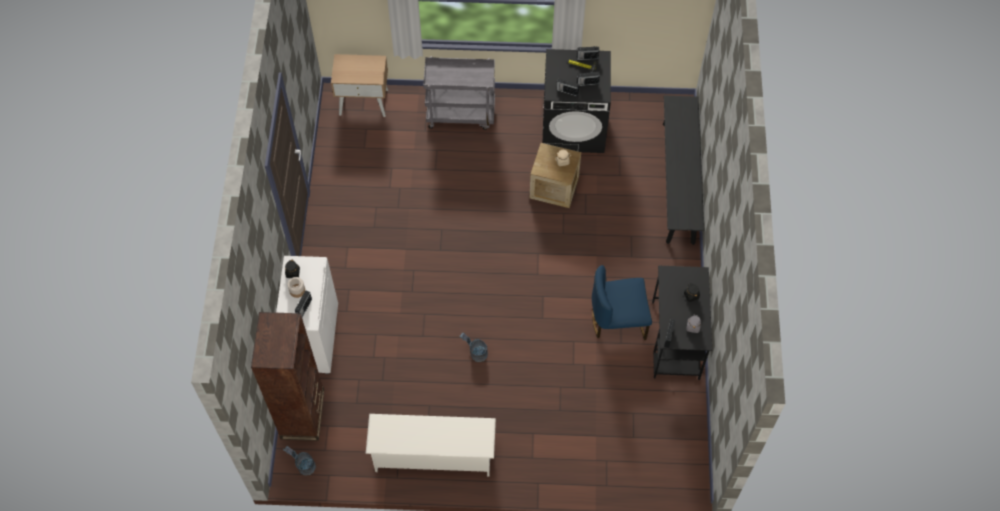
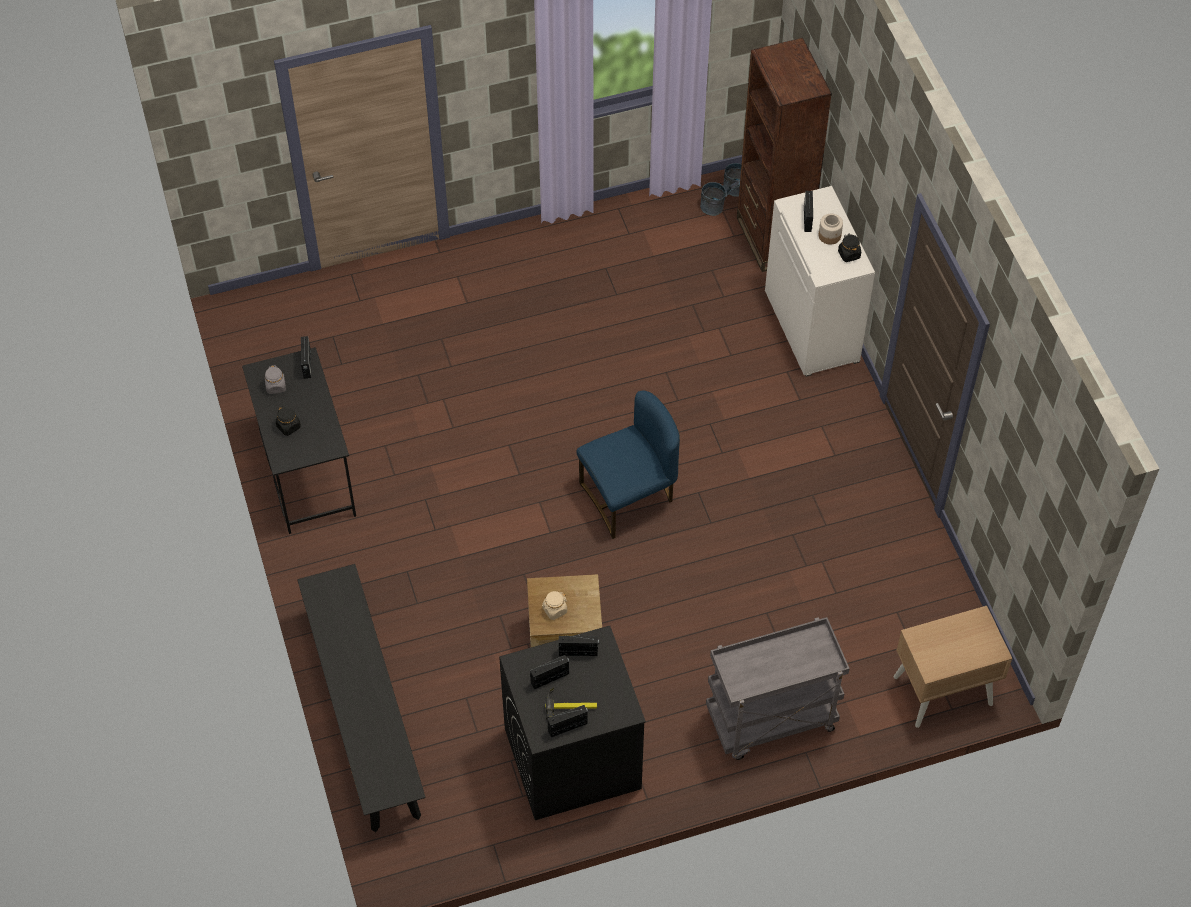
camera: 160 degrees right, 5 degrees down
(433, 455) = (584, 243): white shoe rack -> none
(476, 353) = (583, 373): grey bucket -> grey bucket (716, 207)
(618, 320) = (398, 474): blue chair -> blue chair (629, 497)

